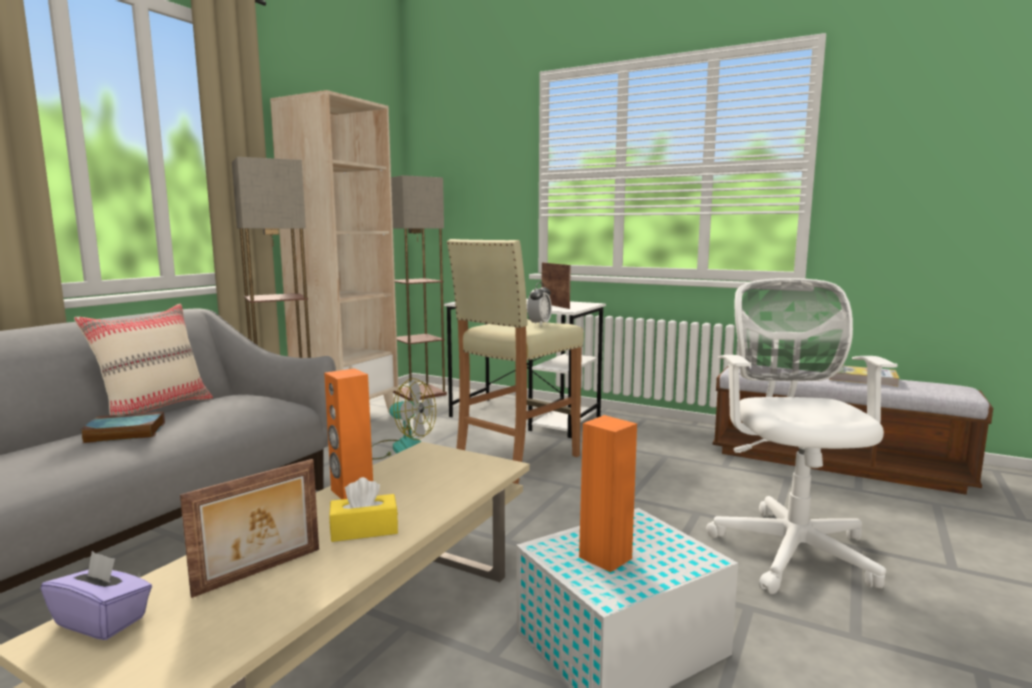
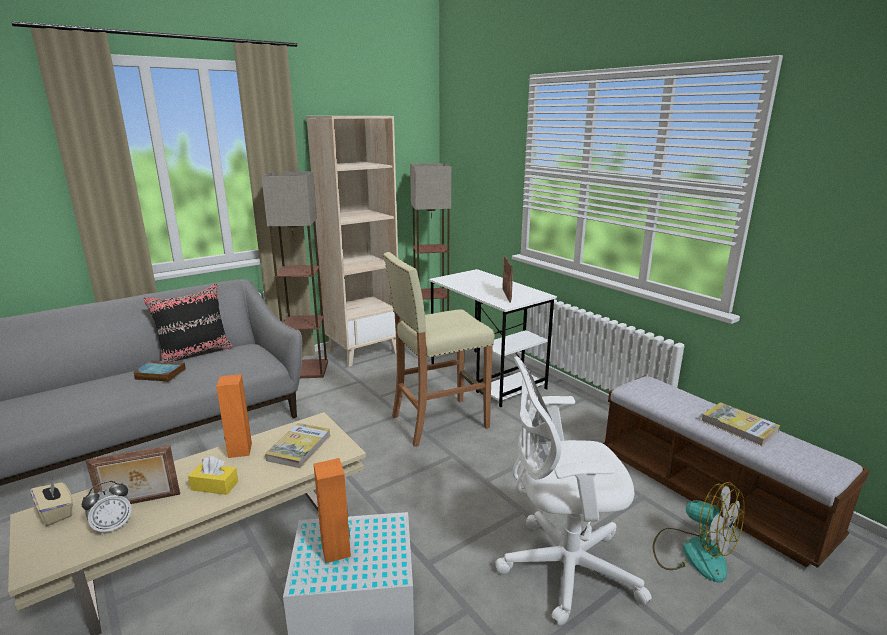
camera: 25 degrees right, 10 degrees up
(102, 621) = (56, 512): purple tissue box -> beige tissue box
(155, 409) = (195, 353): beige pillow -> black pillow
(400, 448) = (371, 391): fan -> fan (693, 553)
(436, 474) = (299, 447): none -> book
(539, 324) = (458, 322): alarm clock -> alarm clock (113, 527)
(791, 547) = (561, 568): white office chair -> white office chair turned 120 degrees counterclockwise

